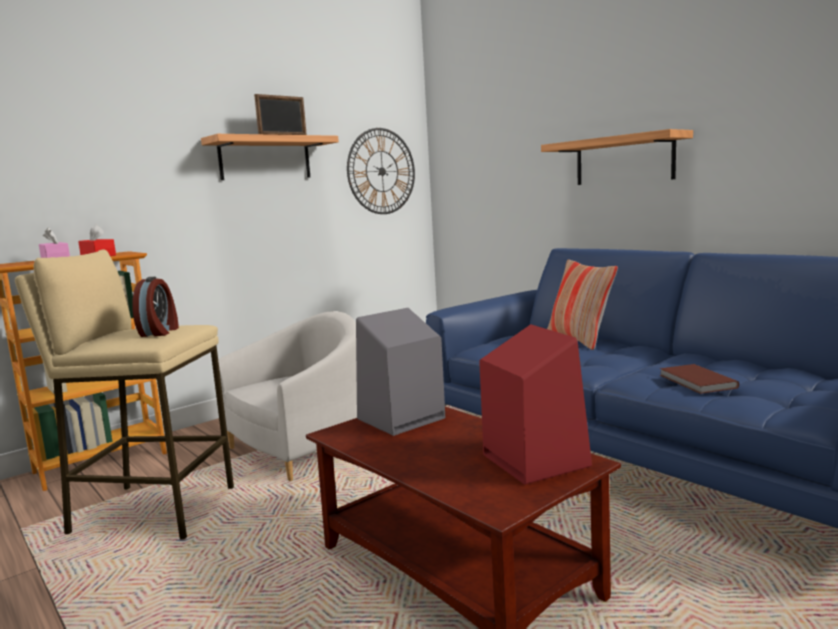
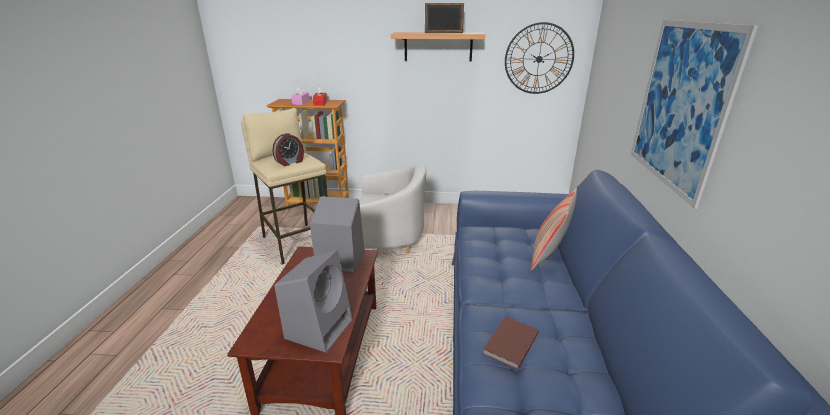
camera: 45 degrees right, 15 degrees up
(533, 459) = (320, 327): red speaker -> grey speaker
(623, 160) = (680, 106): shelf -> picture

